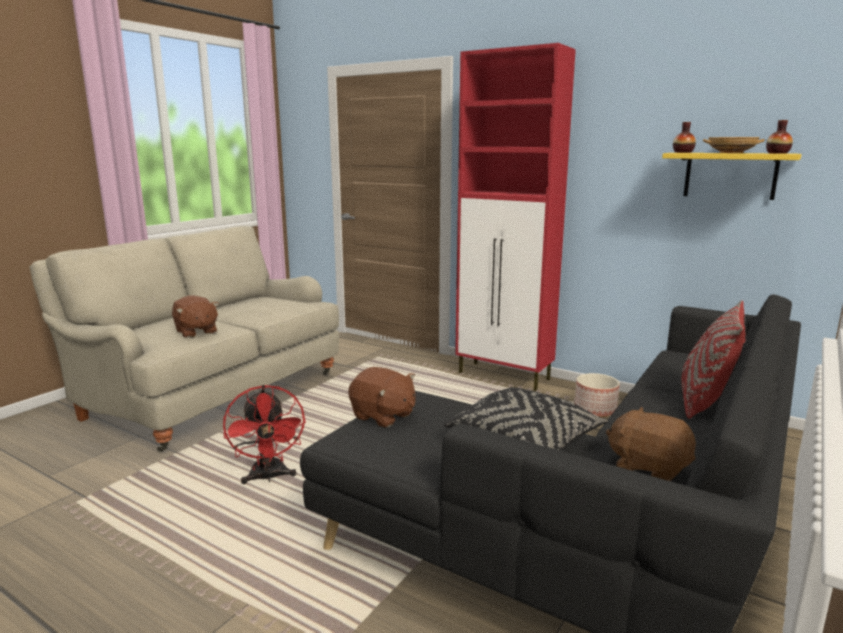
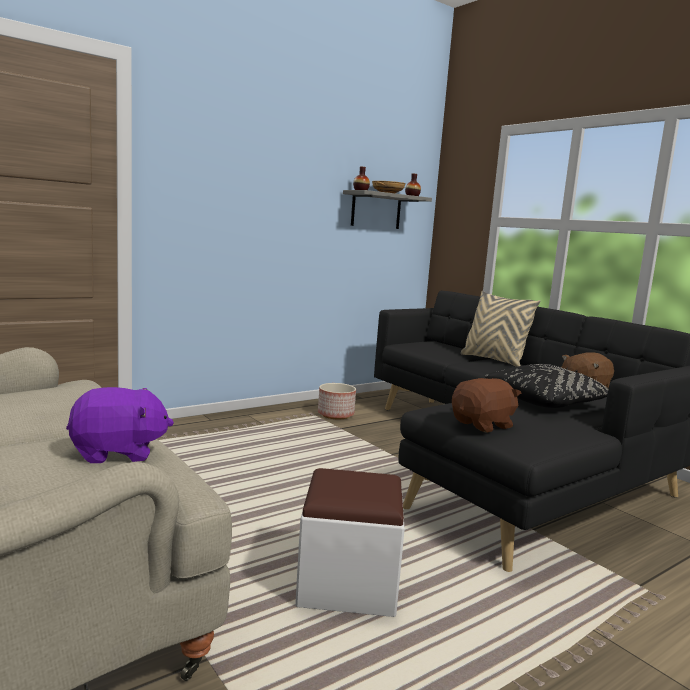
camera: 70 degrees left, 5 degrees down
(196, 332) = (118, 453): brown plush toy -> purple plush toy
(268, 477) = (348, 584): red fan -> white ottoman
(505, 376) = (229, 420): red cabinet -> none
(705, 403) = (493, 360): red pillow -> beige pillow
(730, 175) = (376, 210): yellow shelf -> grey shelf

